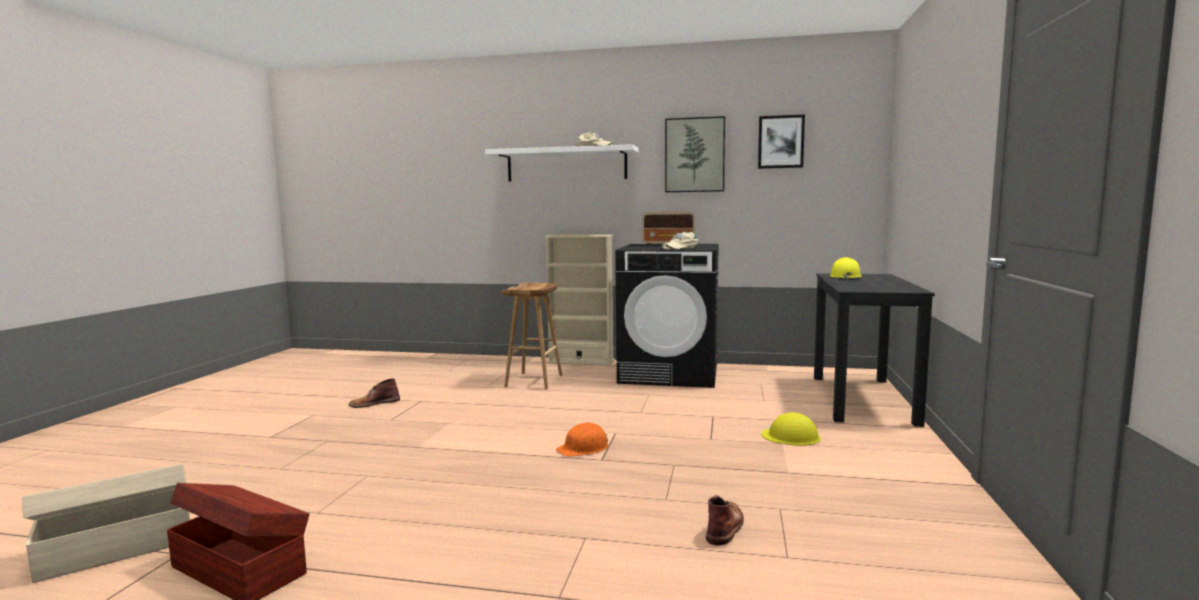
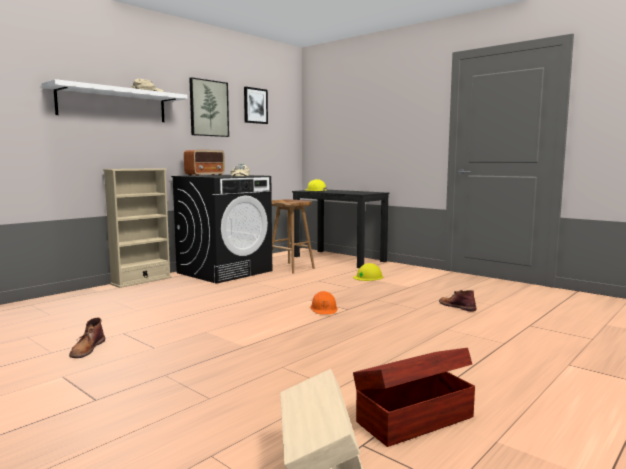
camera: 60 degrees left, 0 degrees up
(534, 381) = (158, 297): brown stool -> brown stool (291, 268)

